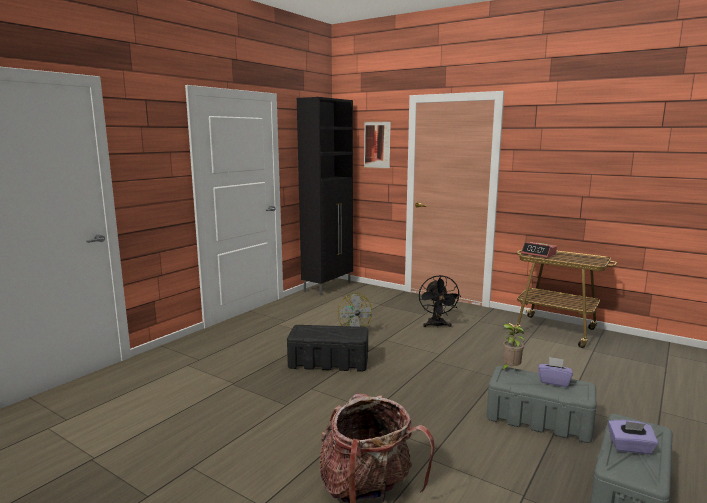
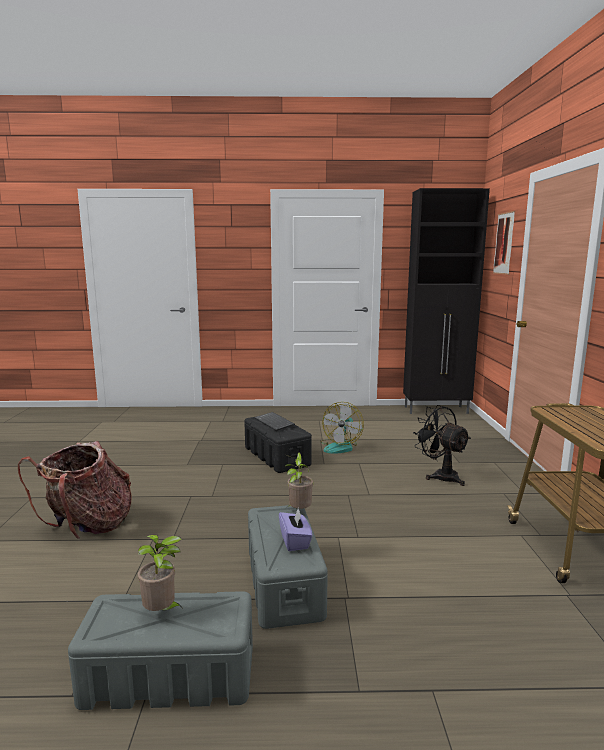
camera: 55 degrees right, 0 degrees up
(321, 330) = (275, 422): none -> keyboard
(436, 325) = (440, 475): black fan -> black fan turned 90 degrees clockwise
(539, 254) = (567, 412): alarm clock -> none
(630, 447) = (162, 612): purple tissue box -> potted plant

